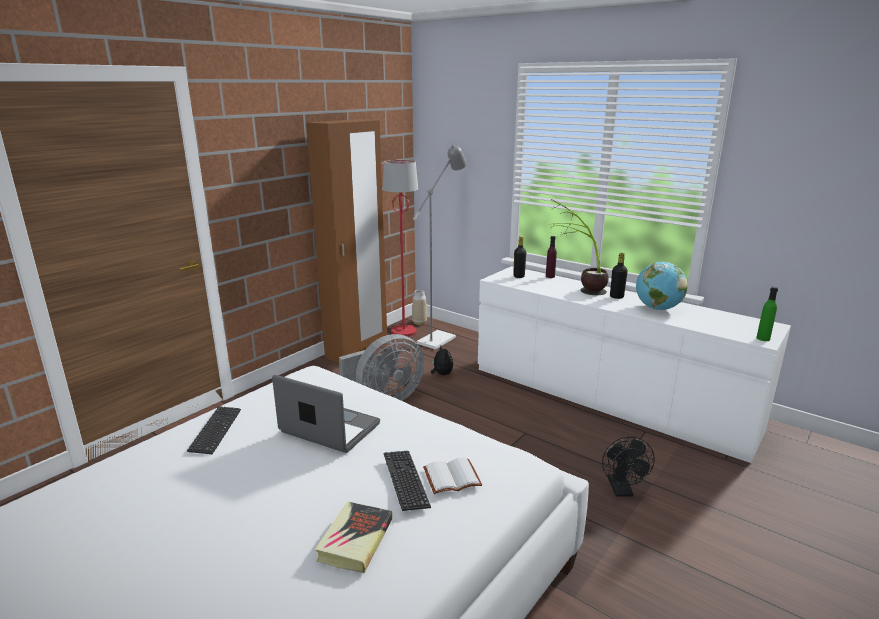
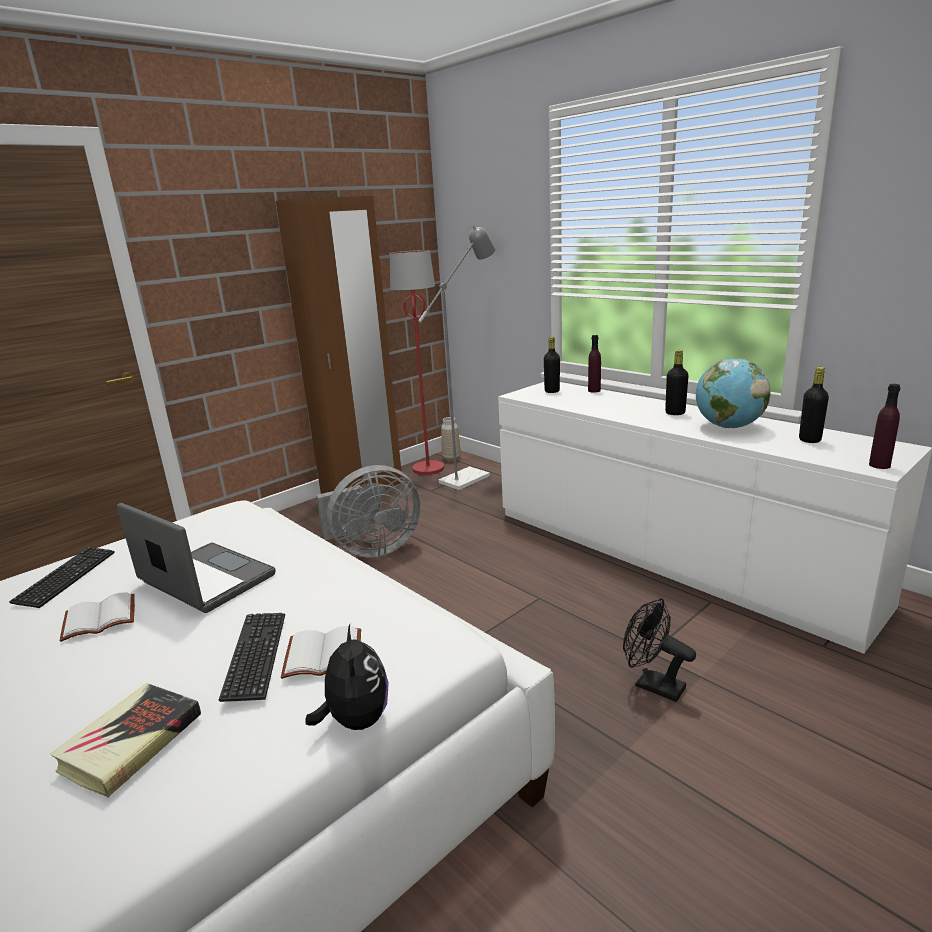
camera: 10 degrees right, 0 degrees up
(267, 461) = (98, 620): none -> white book
(441, 374) = (455, 520): plush toy -> plush toy (356, 720)
(577, 288) = (624, 404): potted plant -> none
(622, 490) = (652, 685): black fan -> black fan turned 120 degrees clockwise
(714, 319) = (809, 440): none -> black bottle
(763, 338) = (879, 465): green bottle -> purple bottle

